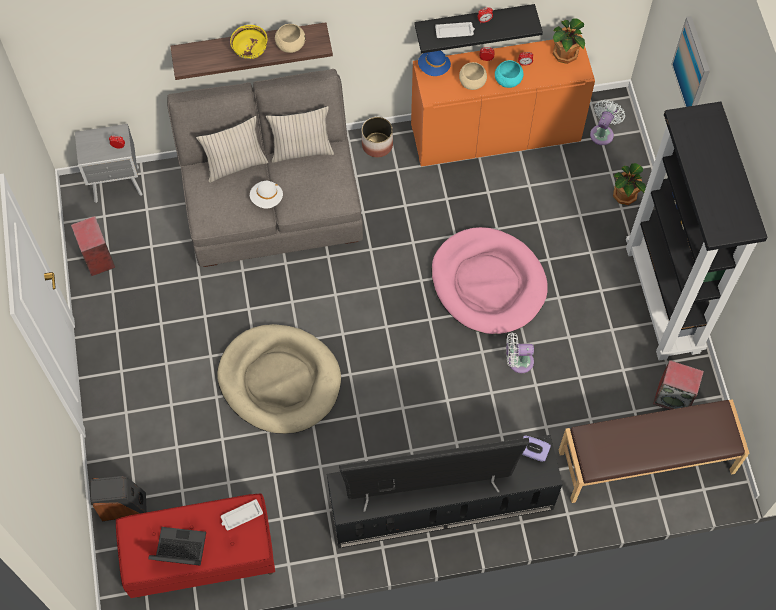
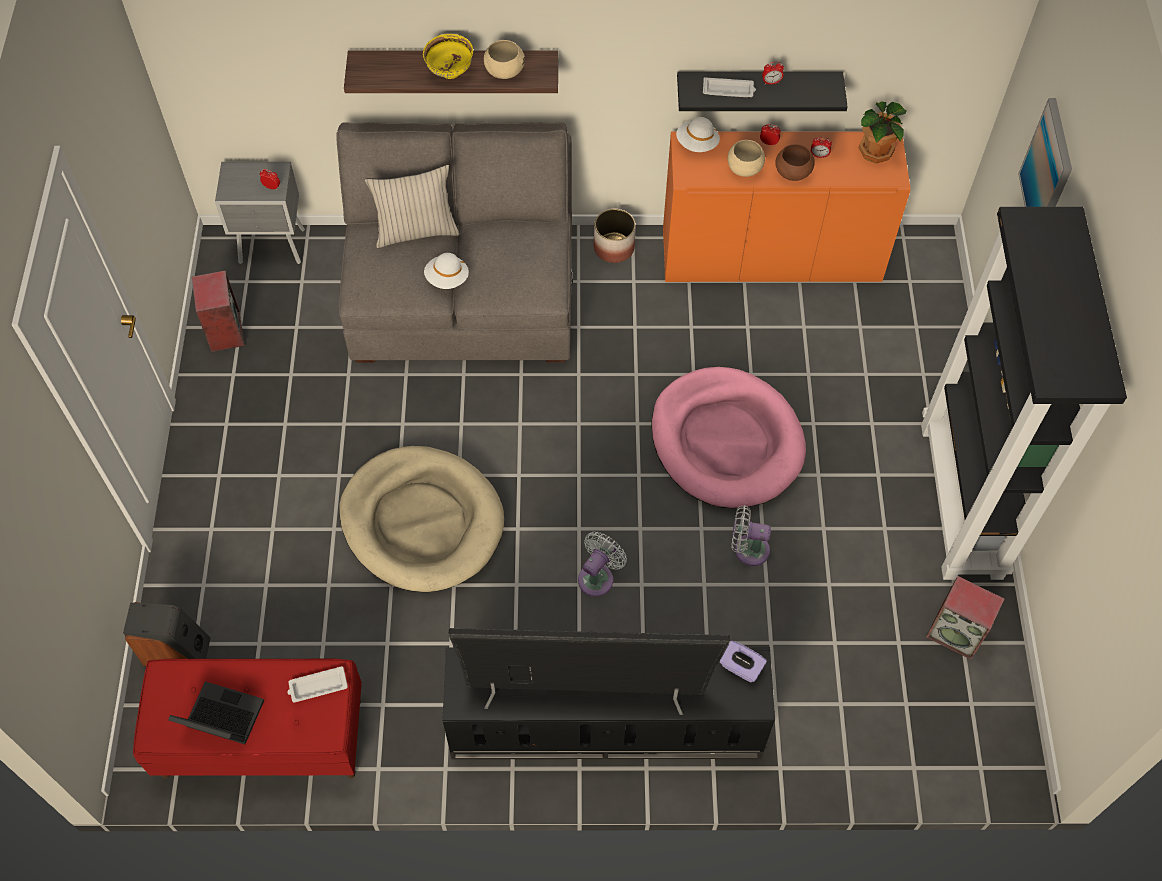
camera: 10 degrees right, 5 degrees down
(301, 150) = (506, 225): beige pillow -> none
(434, 68) = (697, 144): blue hat -> white hat
(507, 80) = (792, 172): turquoise bowl -> brown bowl
(603, 133) = (913, 276): white fan -> white fan (598, 577)
(625, 195) = (931, 358): potted plant -> none
(646, 462) = (904, 716): brown bench -> none

